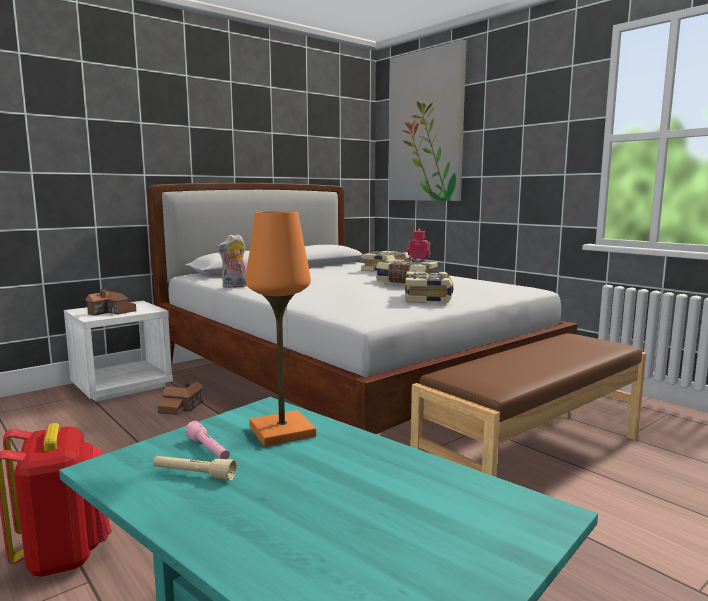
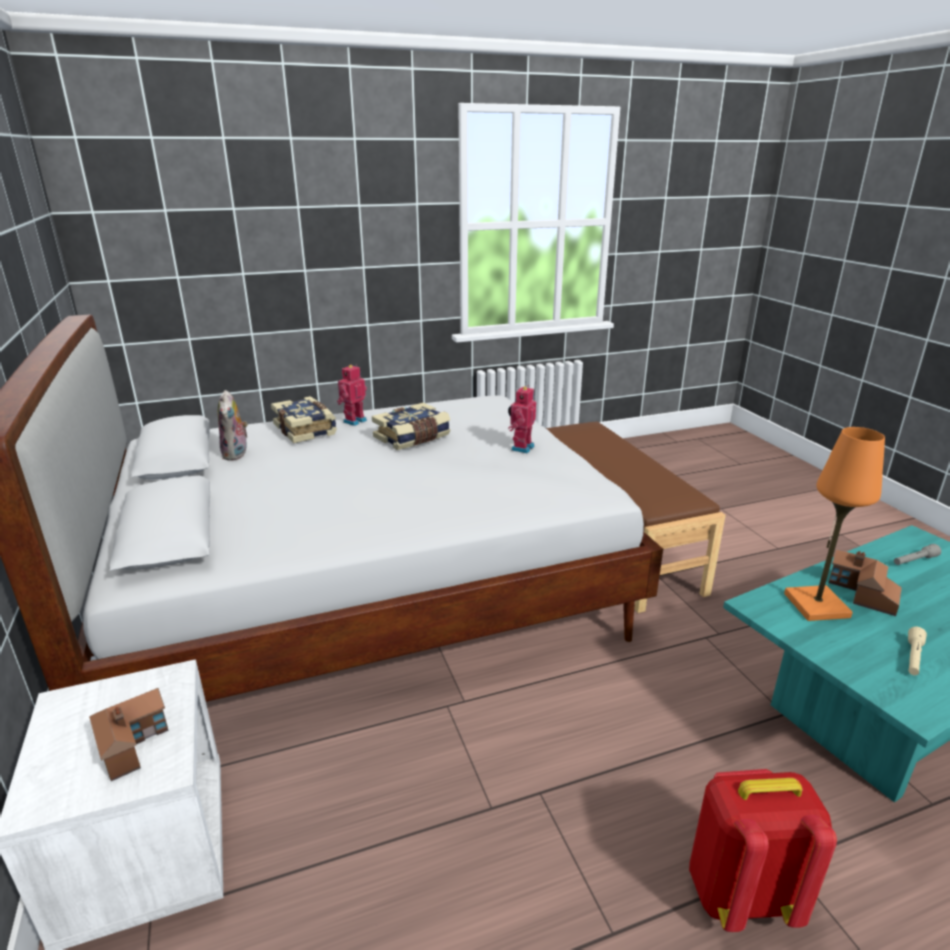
camera: 70 degrees left, 15 degrees up
(181, 407) = (335, 763): toy house -> toy house (862, 593)
(208, 450) = (863, 647): pink flashlight -> none
(235, 286) = (324, 547): plush toy -> plush toy (237, 454)
(425, 127) = (185, 196): picture -> none
(428, 298) = (521, 448): book -> toy robot
(451, 500) = (914, 561): none -> grey flashlight

